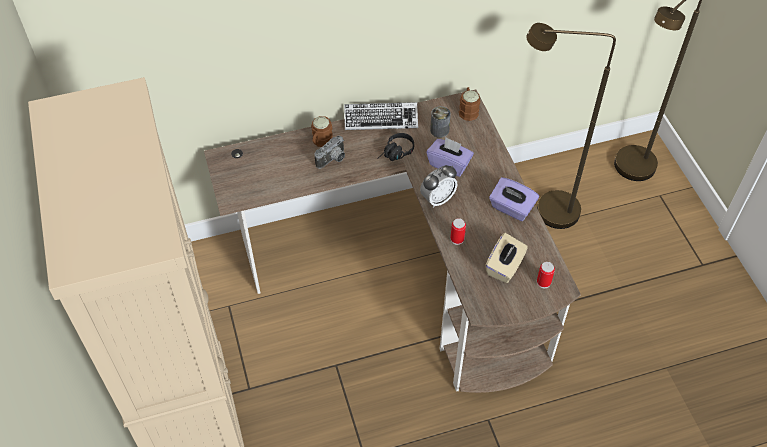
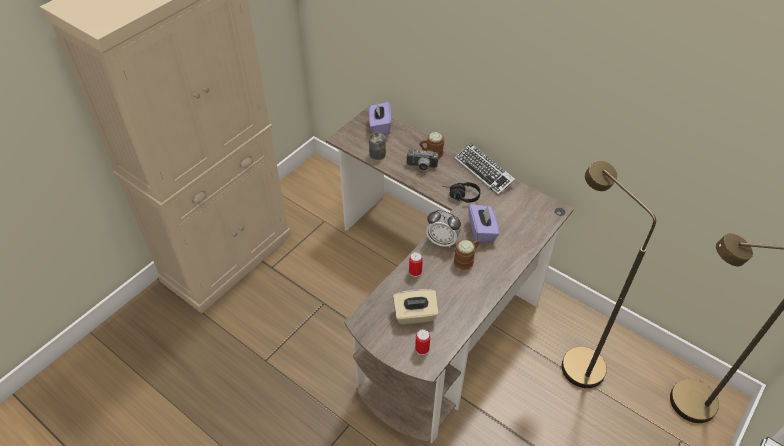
camera: 55 degrees right, 5 degrees down
(439, 130) = (508, 208): can -> can (377, 154)
(468, 110) = (546, 214): brown mug -> brown mug (466, 259)
(511, 208) = (477, 290): purple tissue box -> purple tissue box (380, 126)

